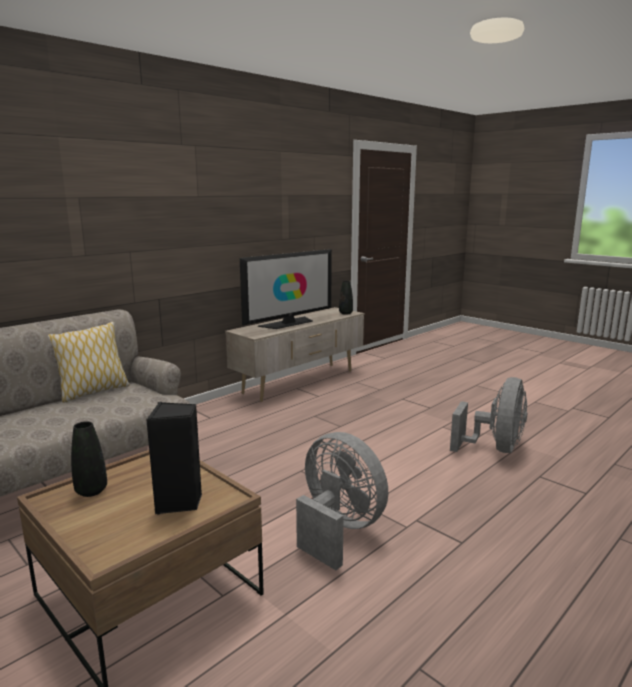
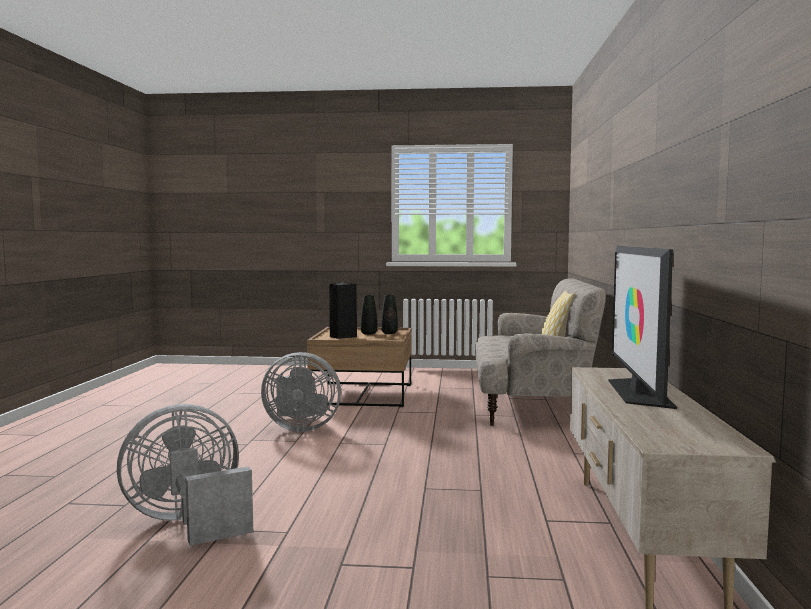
camera: 140 degrees right, 10 degrees down
(345, 313) = (663, 438): black vase -> black vase (369, 333)
(495, 448) = (189, 522): grey fan -> grey fan turned 75 degrees clockwise

